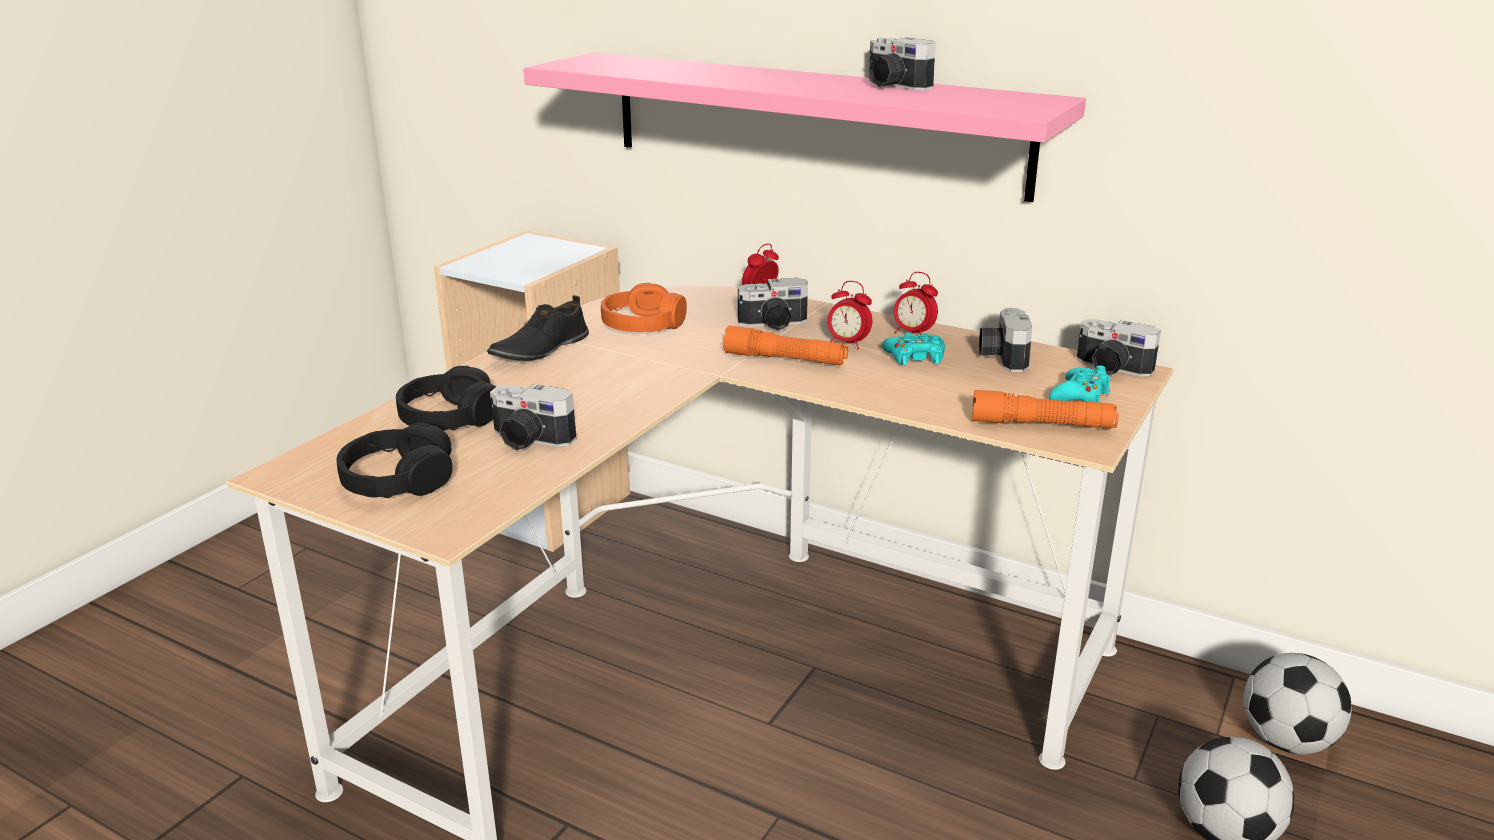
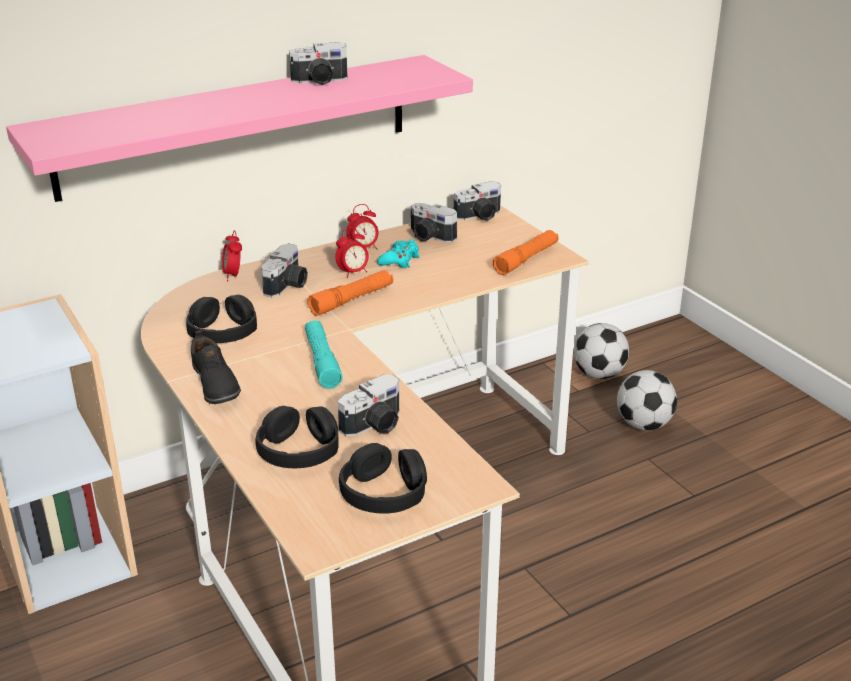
camera: 60 degrees left, 5 degrees up
(635, 381) = (322, 361): none -> turquoise flashlight
(643, 325) = (223, 331): orange headphones -> black headphones
(1080, 396) = (504, 237): turquoise game controller -> none

